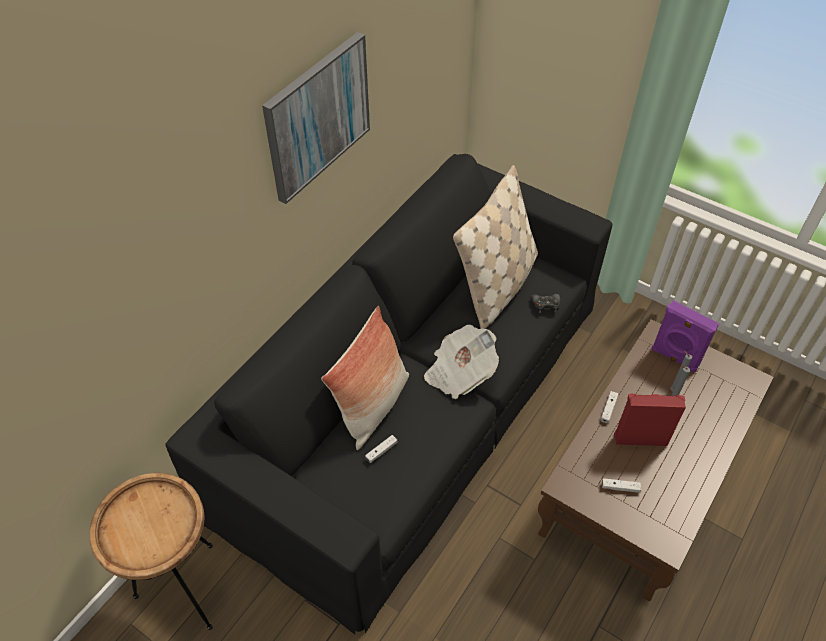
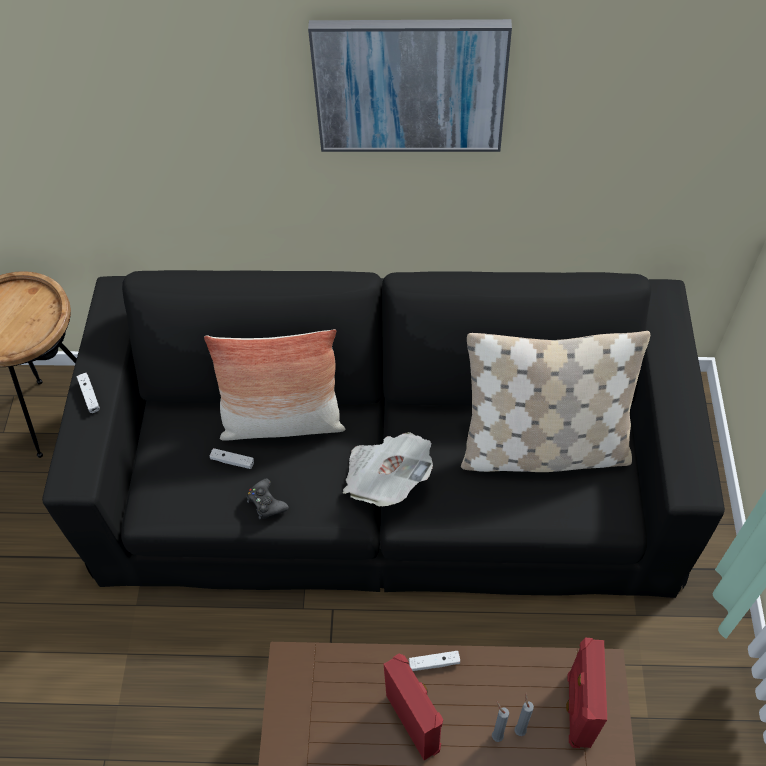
camera: 60 degrees right, 5 degrees up
(545, 305) = (556, 516): black game controller -> black game controller (266, 503)
(620, 487) = (326, 729): white game controller -> white game controller (89, 395)
(674, 358) = (577, 709): purple speaker -> red speaker

